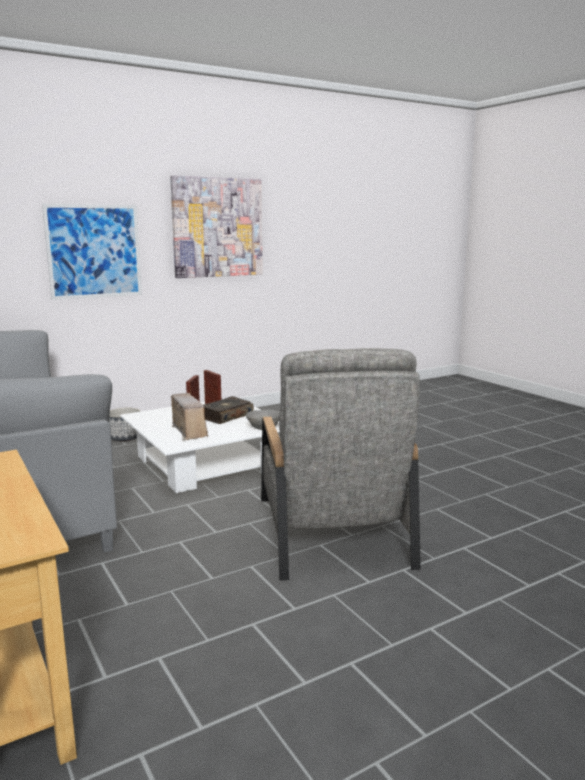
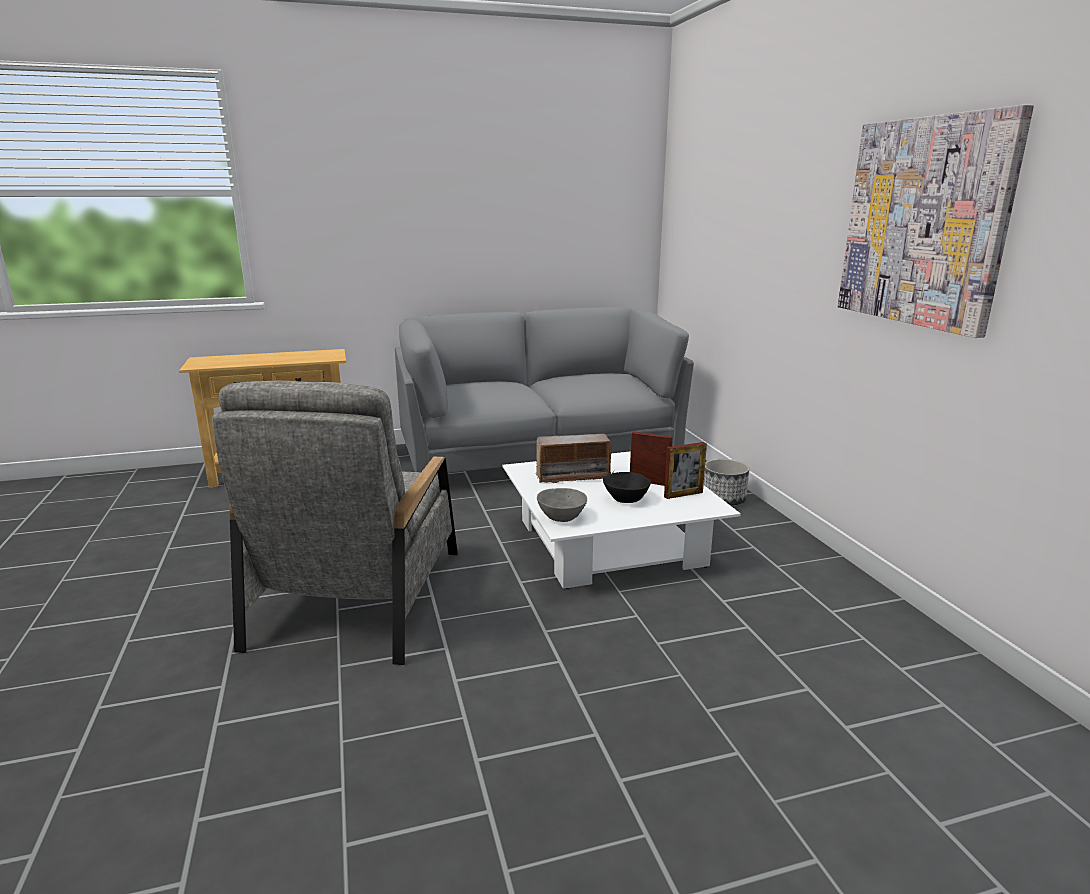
camera: 105 degrees right, 5 degrees up
(94, 251) = (775, 248): picture -> none
(226, 416) = (626, 499): book -> black bowl
(331, 531) = (358, 597): grey armchair -> grey armchair turned 90 degrees counterclockwise

